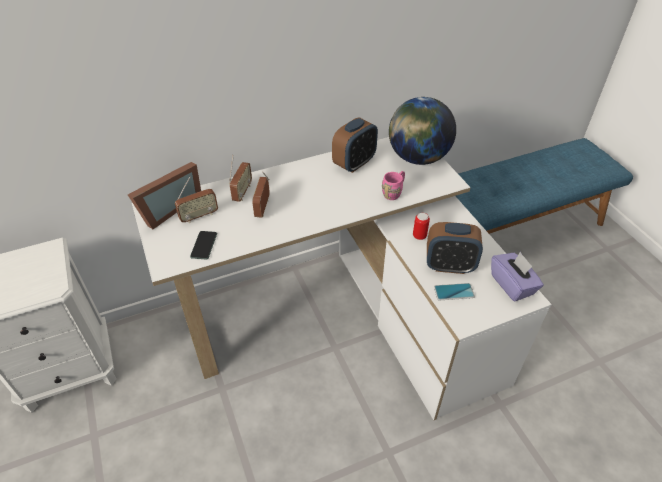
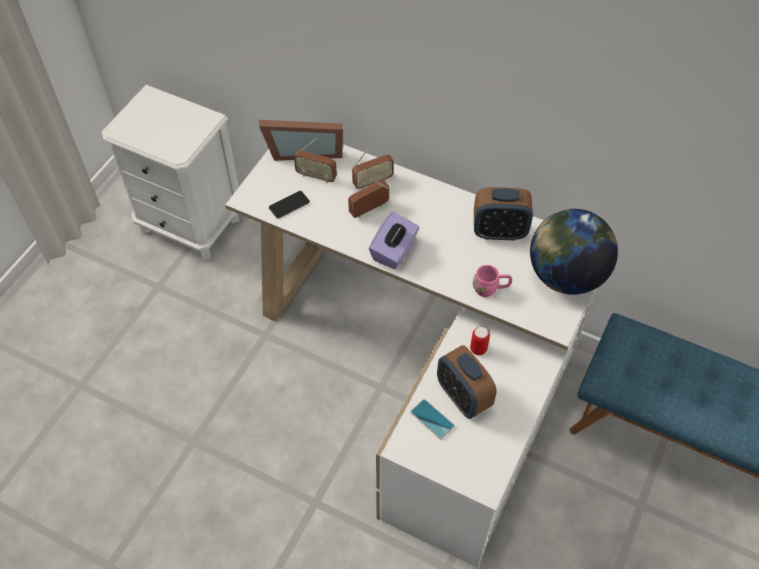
camera: 50 degrees right, 10 degrees up
(512, 285) = (488, 463): purple tissue box -> purple tissue box (394, 251)

